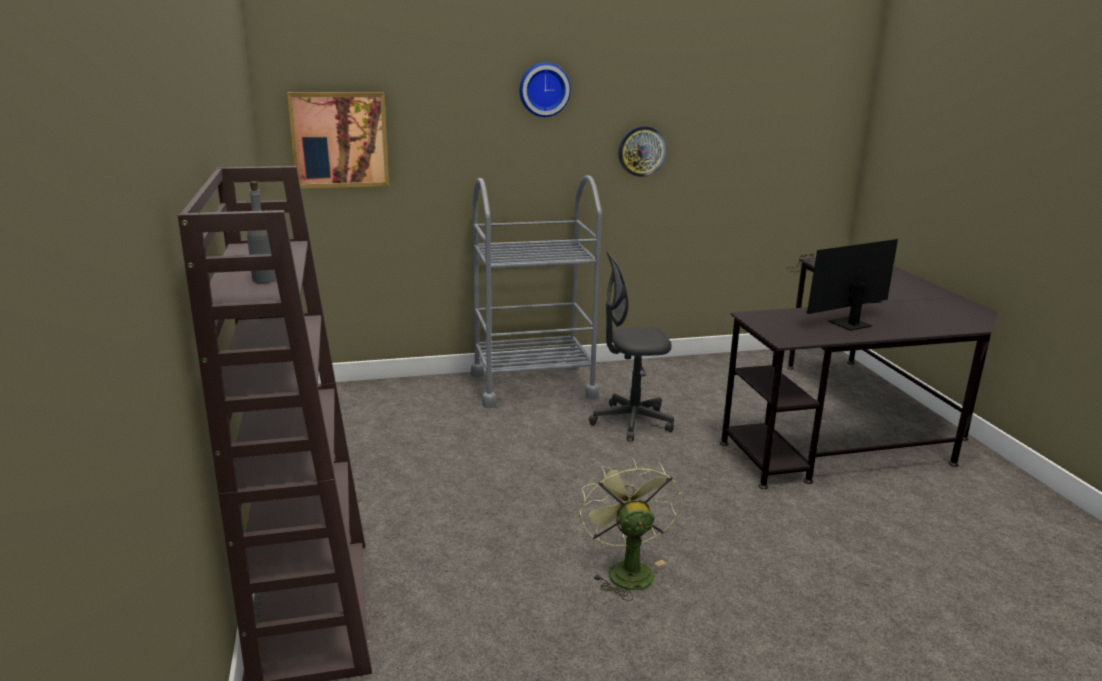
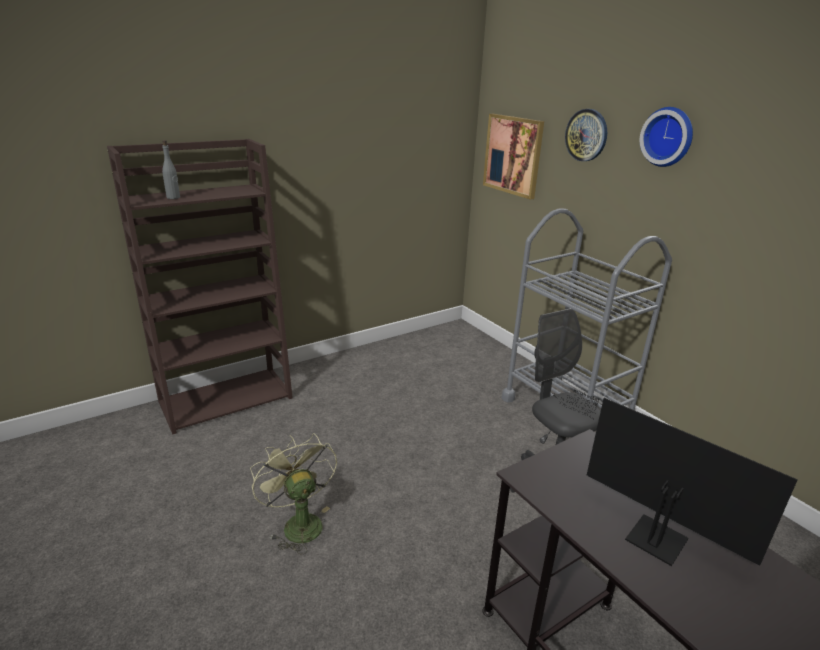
camera: 70 degrees right, 5 degrees up
(626, 570) = (298, 523): green fan -> green fan turned 90 degrees counterclockwise
(641, 151) = (766, 232): wall clock -> wall clock (586, 135)

